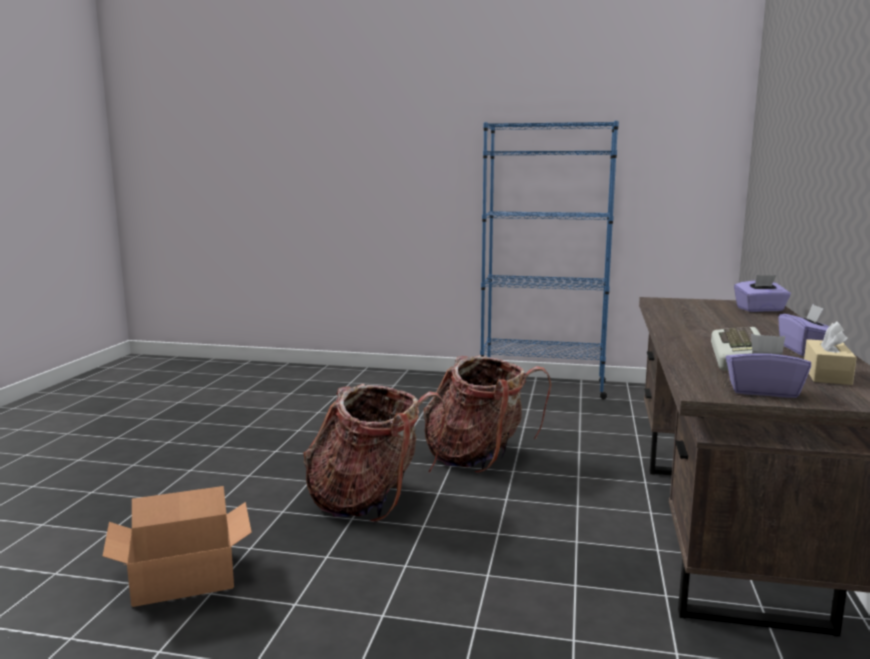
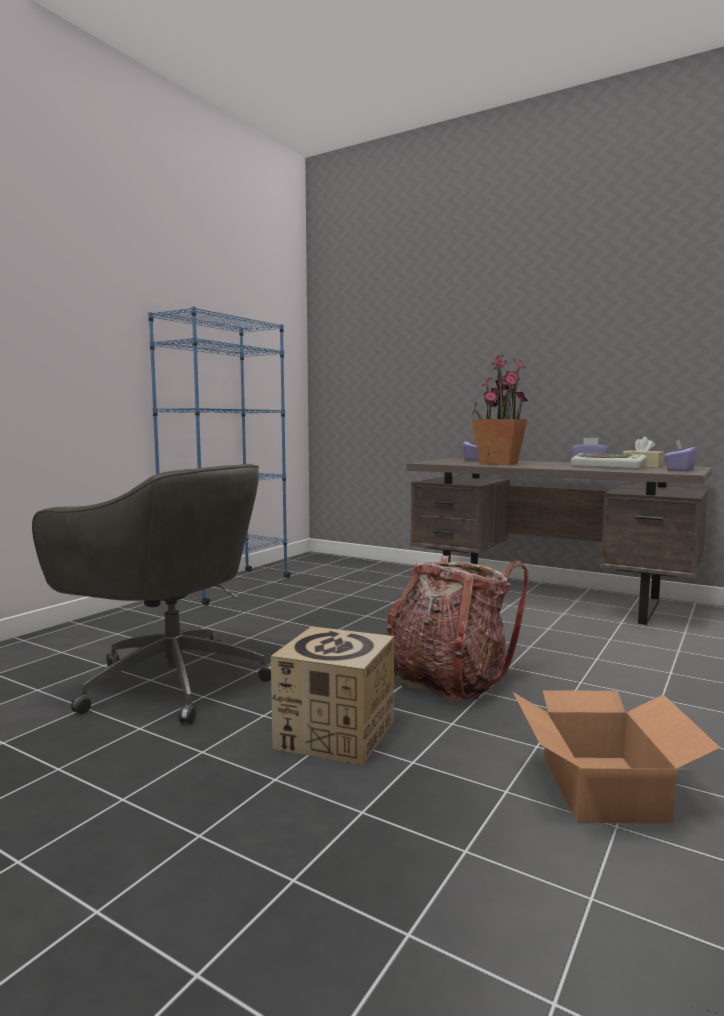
camera: 70 degrees left, 5 degrees down
(252, 475) = (335, 734): none -> cardboard box
(317, 417) = (169, 682): none -> grey office chair
(479, 457) = (377, 630): backpack -> none
(706, 319) = (498, 463): none -> potted plant

